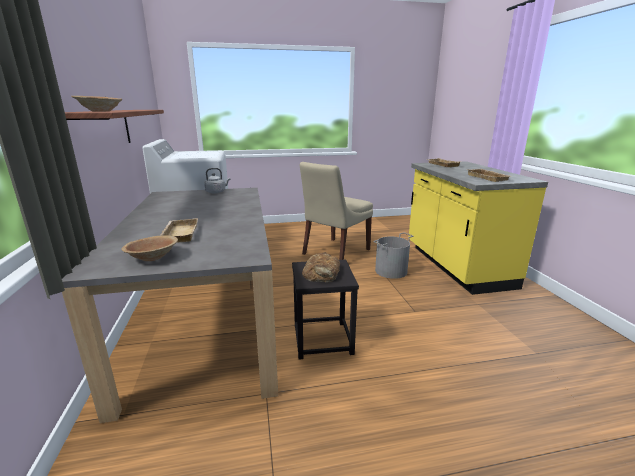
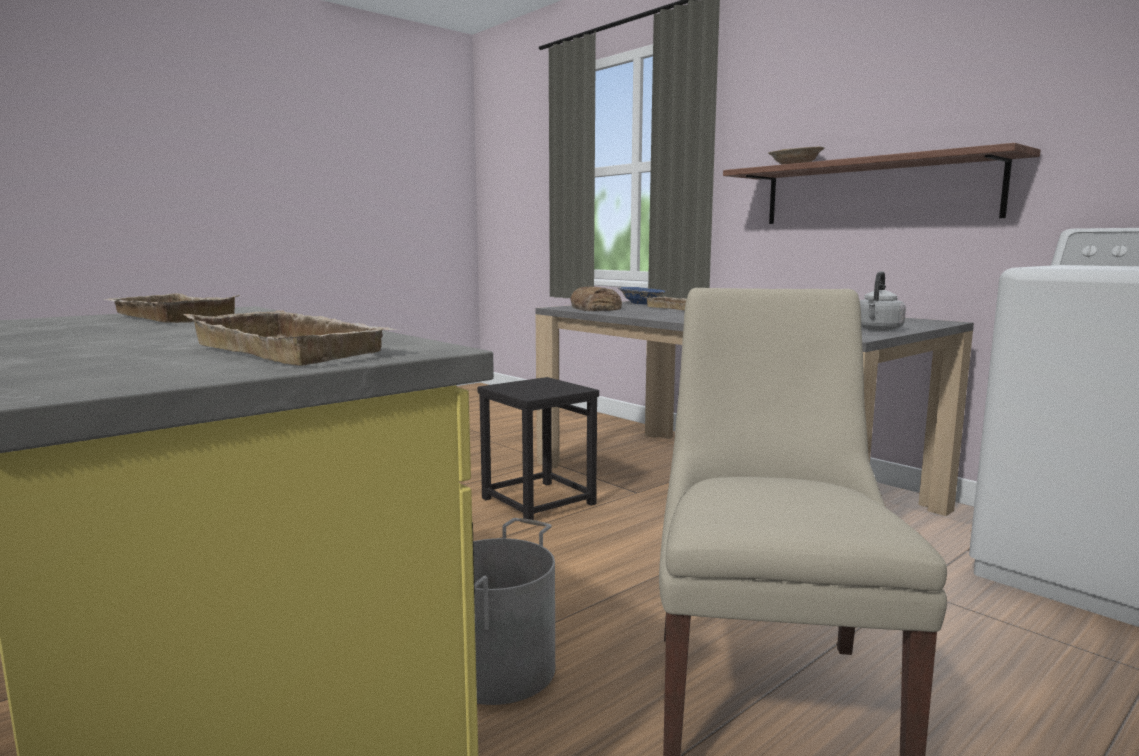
camera: 150 degrees right, 10 degrees down
(152, 257) = (641, 303): brown bowl -> blue bowl
(322, 273) = (537, 387): bread -> bread (595, 308)

